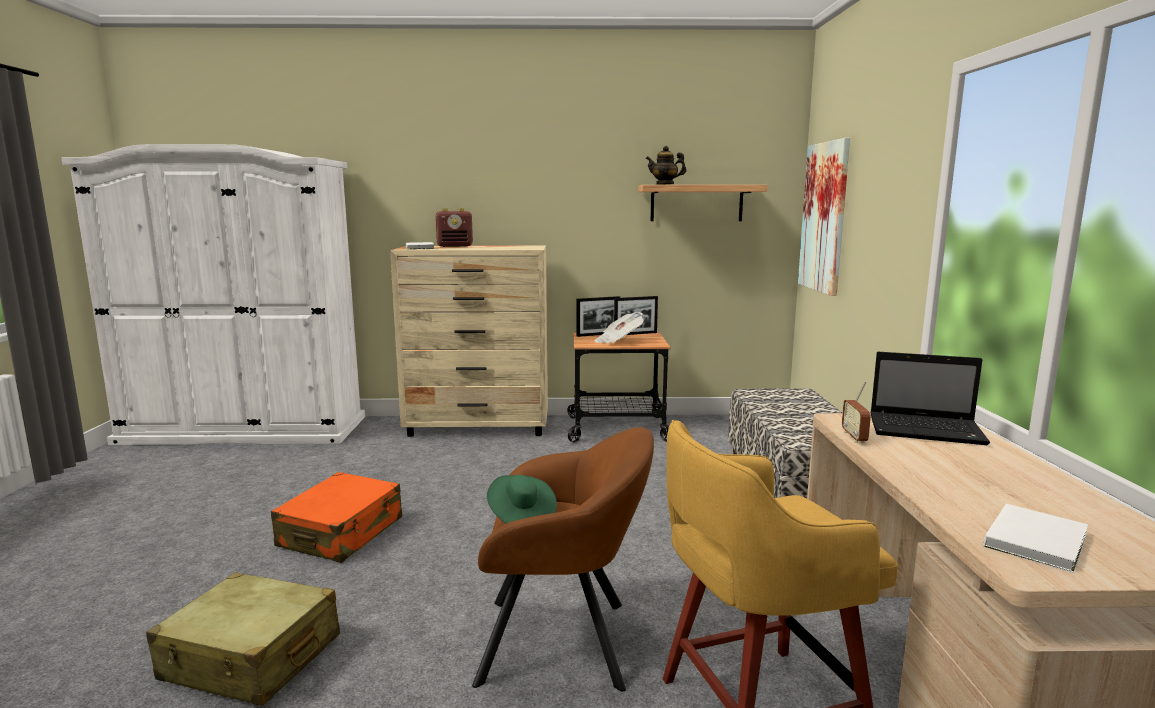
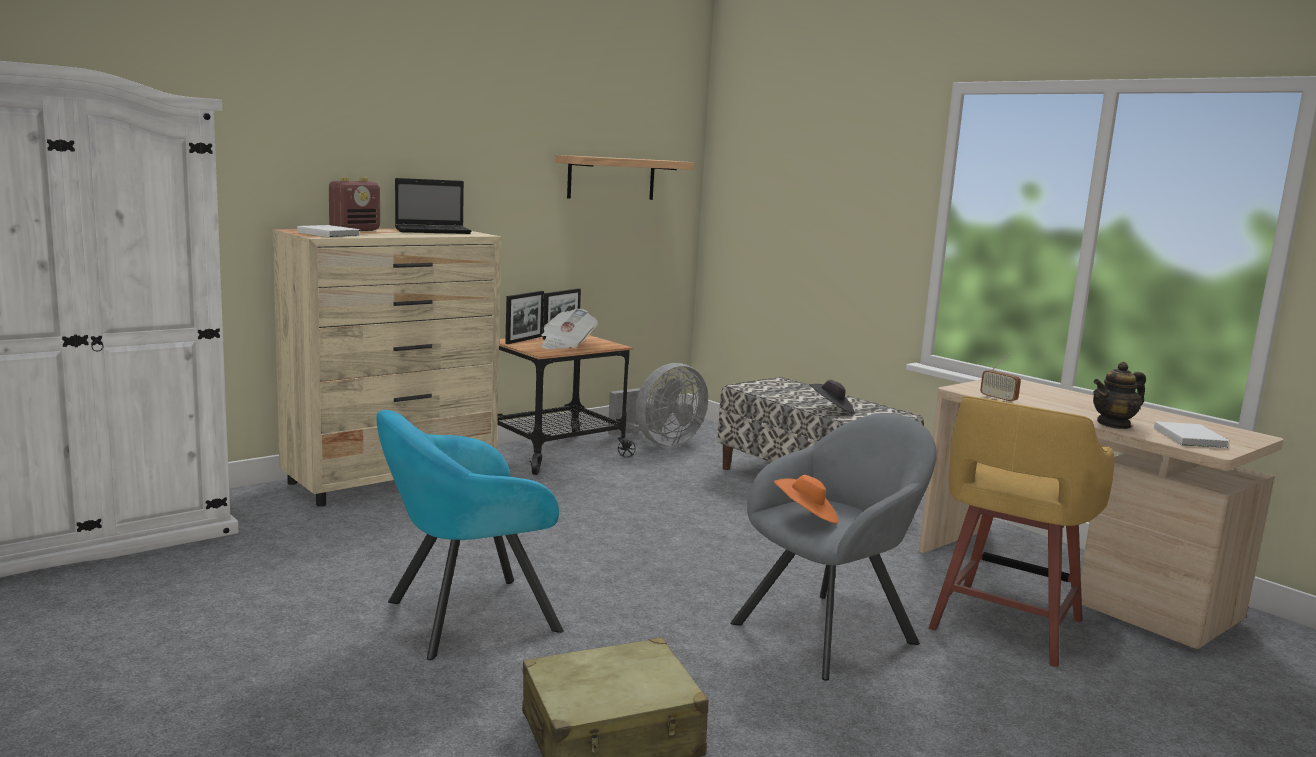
camera: 40 degrees left, 0 degrees up
(341, 532) = (463, 617): orange suitcase -> turquoise armchair
(521, 517) = (806, 516): green hat -> orange hat
(564, 642) = (831, 630): brown armchair -> grey armchair
(665, 184) = (594, 156): teapot -> teapot (1114, 424)
(716, 435) = (660, 443): none -> grey fan
(791, 424) = (831, 409): none -> black hat
(824, 217) = (750, 200): picture -> none
(928, 430) = (1020, 389): laptop -> laptop (434, 231)

